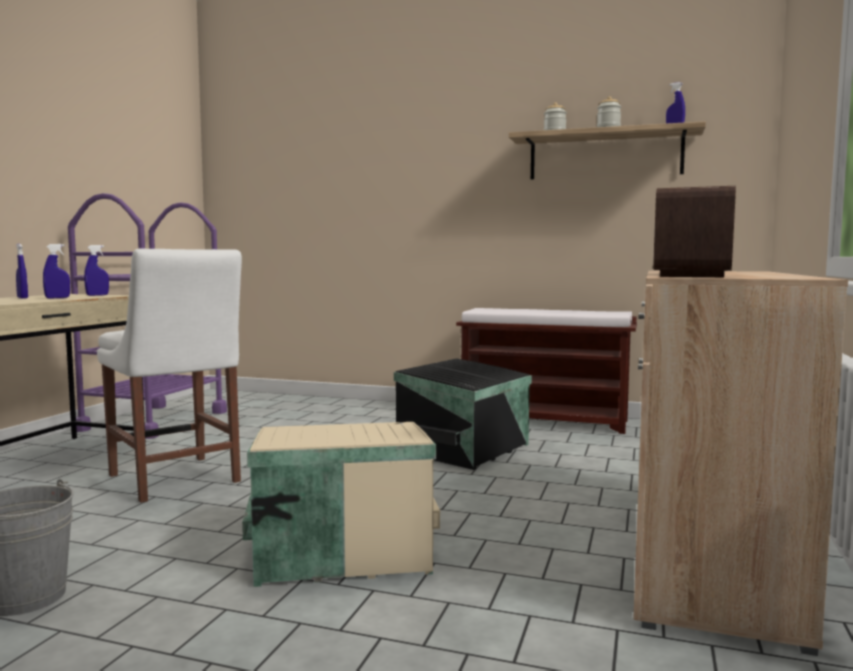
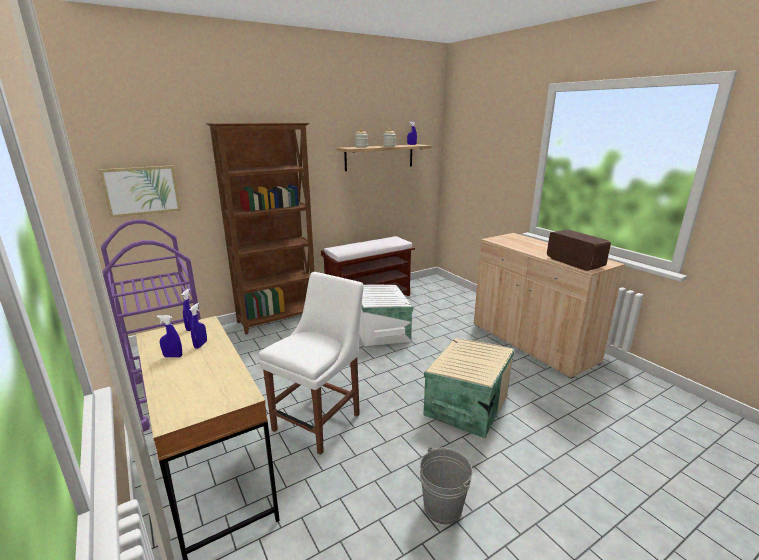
camera: 50 degrees left, 15 degrees up
(175, 480) = (320, 420): white chair -> white chair turned 60 degrees counterclockwise
(255, 194) = (142, 190): none -> picture
(379, 406) = (278, 319): none -> brown bookcase
(466, 448) = (381, 330): black storage box -> white storage box

